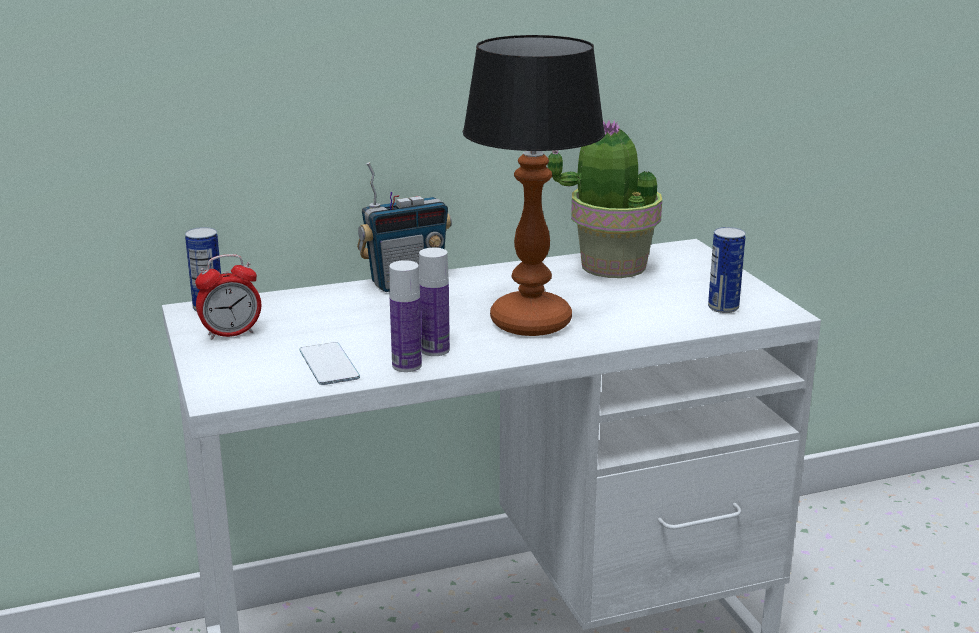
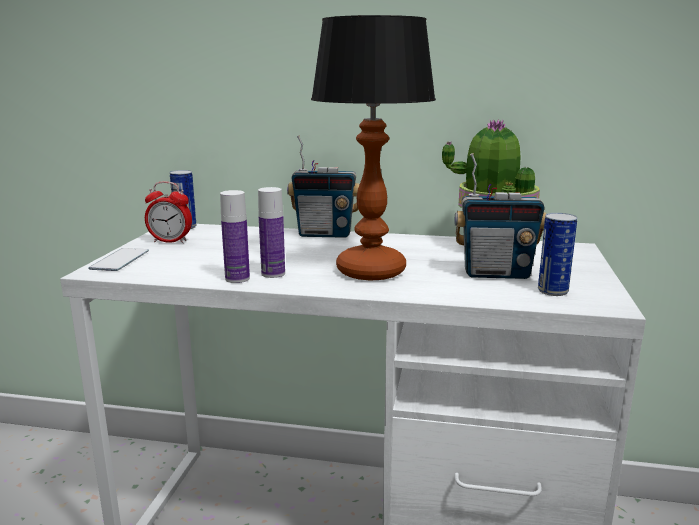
camera: 30 degrees right, 5 degrees down
(329, 364) = (191, 268): phone -> phone (120, 260)
(652, 298) = (496, 274): none -> radio

